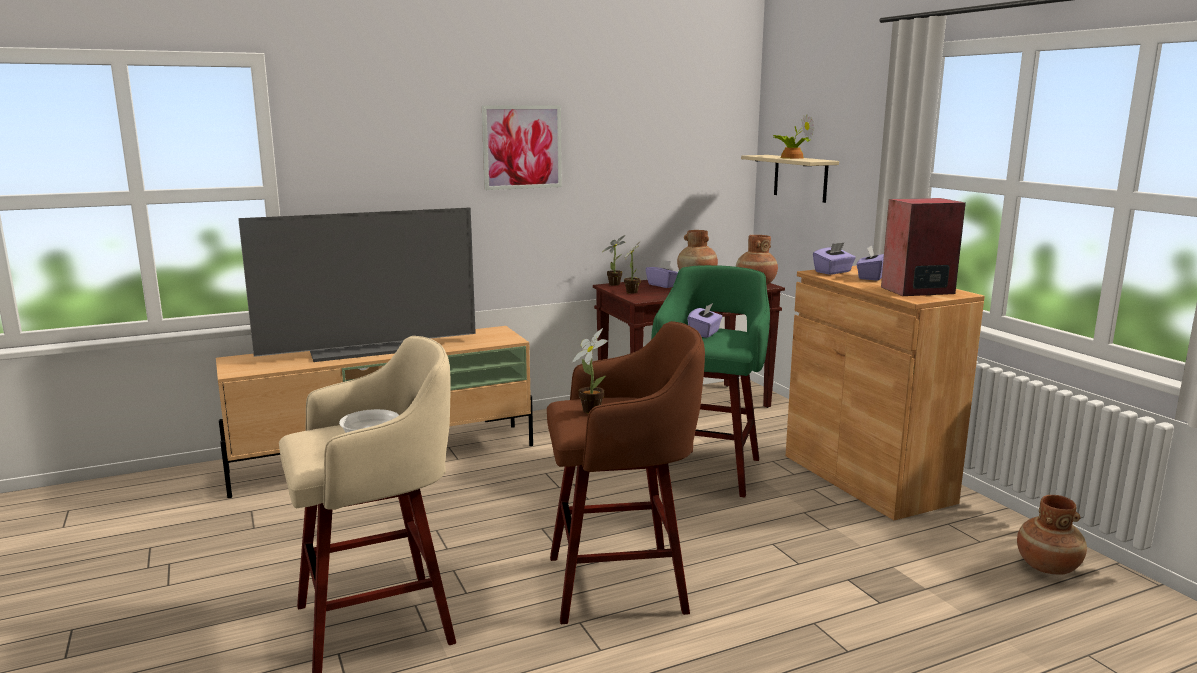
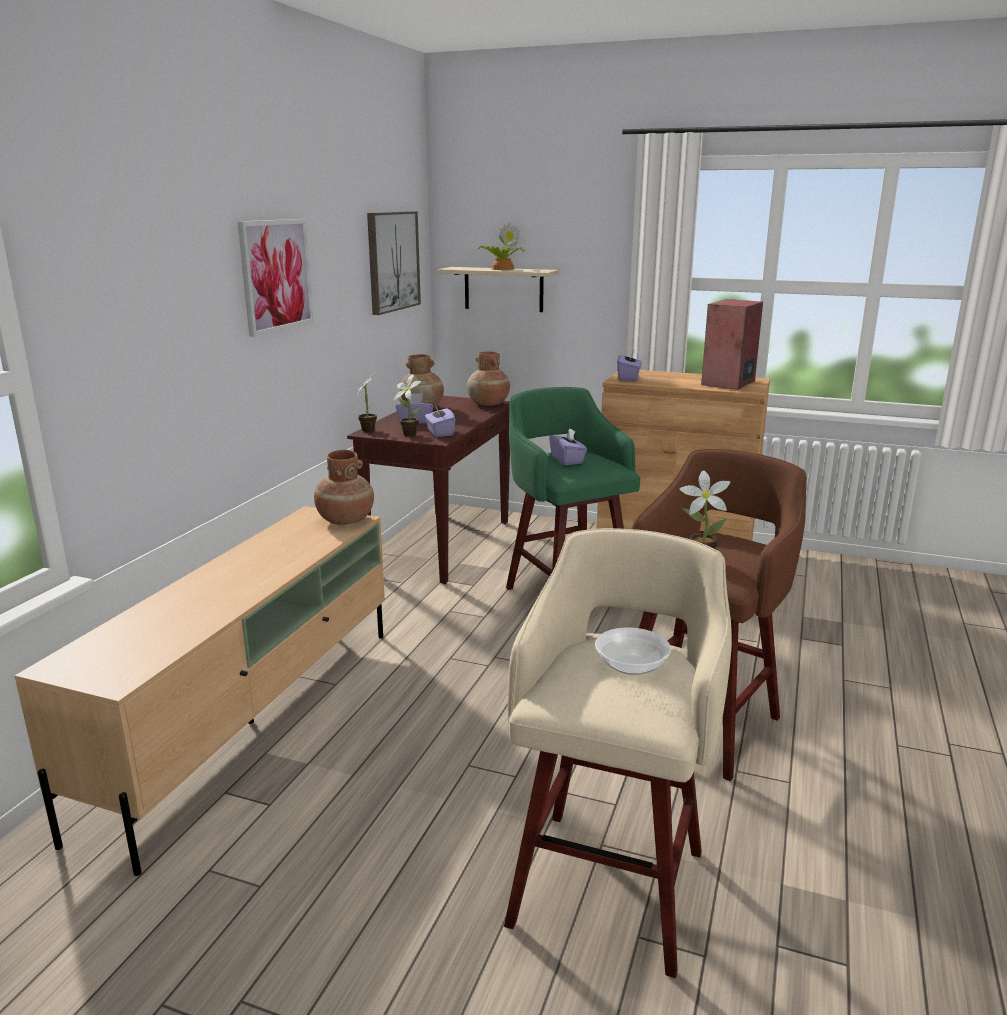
camera: 45 degrees left, 5 degrees up
(367, 349) = (220, 584): television -> none
(689, 145) = (392, 261): none -> picture
(871, 277) = (666, 377): purple tissue box -> purple tissue box (439, 433)
(1047, 566) = (858, 577): brown vase -> brown vase (345, 520)

